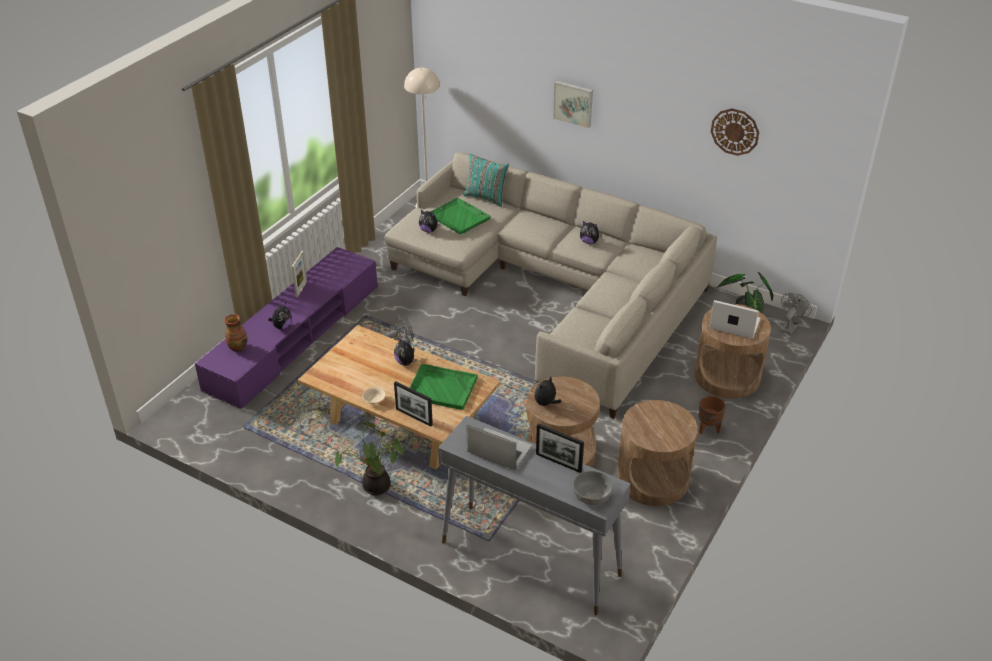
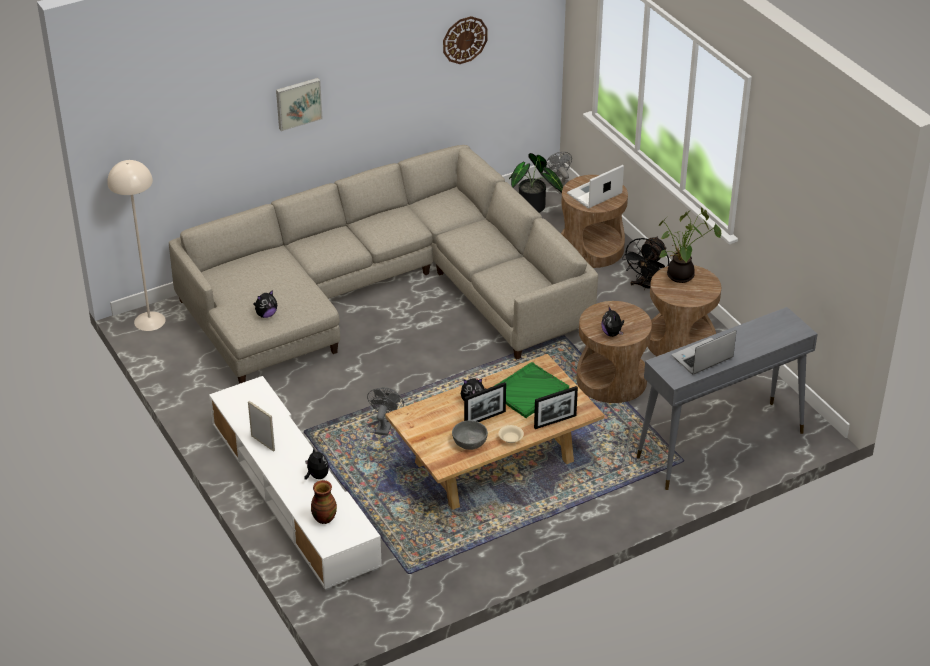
camera: 60 degrees left, 0 degrees up
(295, 337) = (293, 494): purple tv stand -> white tv stand
(374, 488) = (567, 509): potted plant -> potted plant (681, 277)
(459, 217) = (266, 286): green tray -> none
(486, 197) = (246, 257): turquoise pillow -> none
(558, 462) = (739, 332): picture frame -> picture frame (485, 418)
(589, 242) = (389, 224): plush toy -> none
(592, 495) = (787, 330): grey bowl -> grey bowl (469, 442)
(708, 429) = (646, 287): brown planter -> black fan

